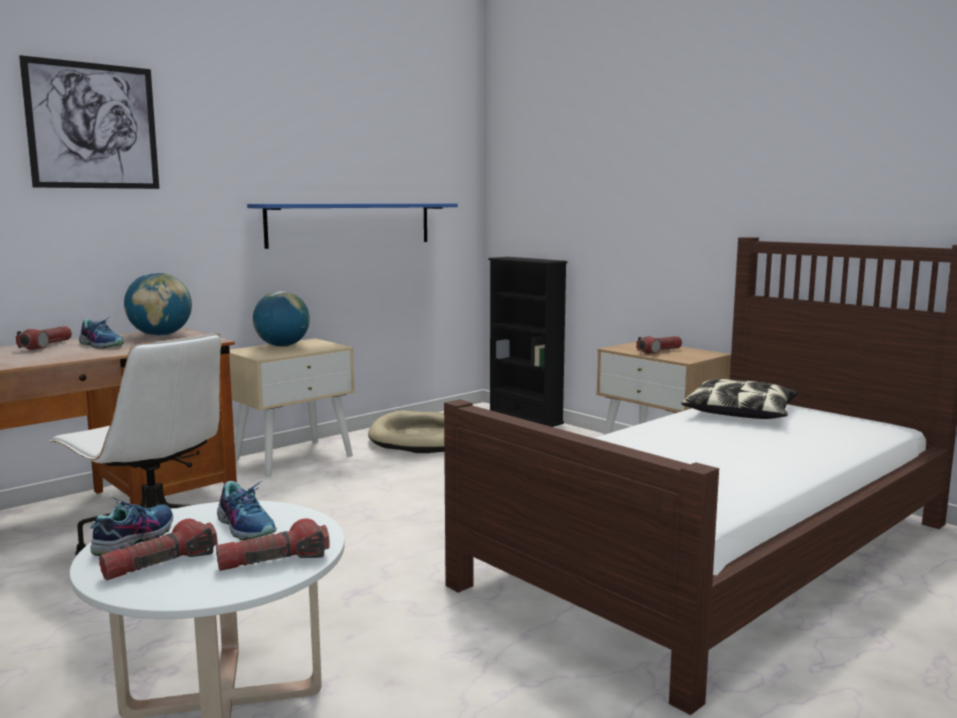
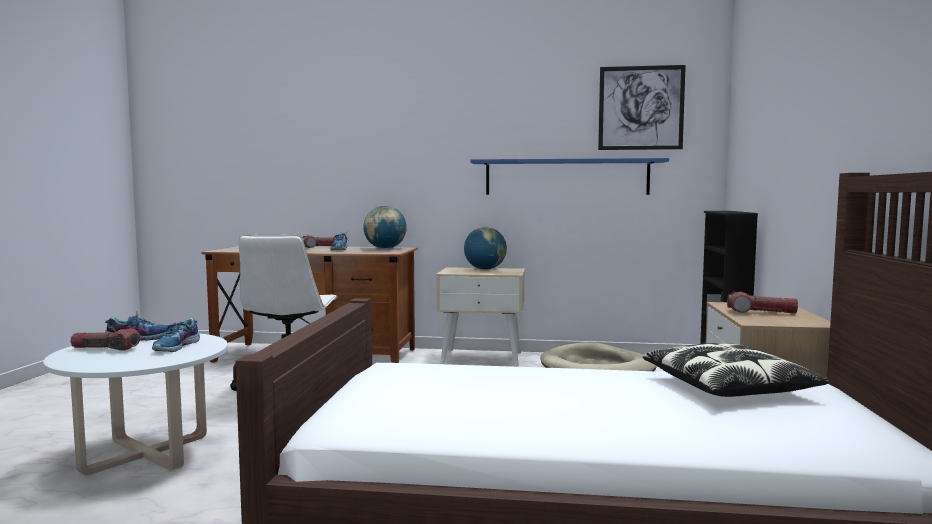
camera: 50 degrees right, 5 degrees down
(93, 126) = (371, 112): picture -> picture (641, 108)
(274, 561) = (126, 362): flashlight -> none

